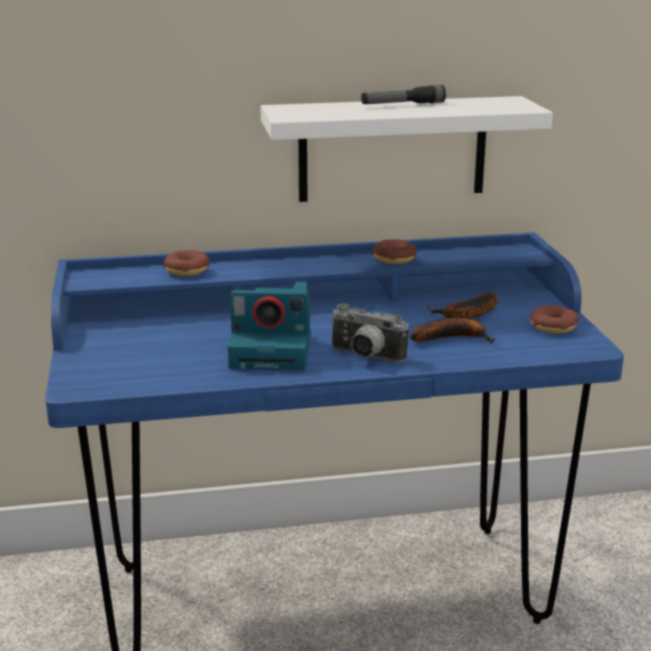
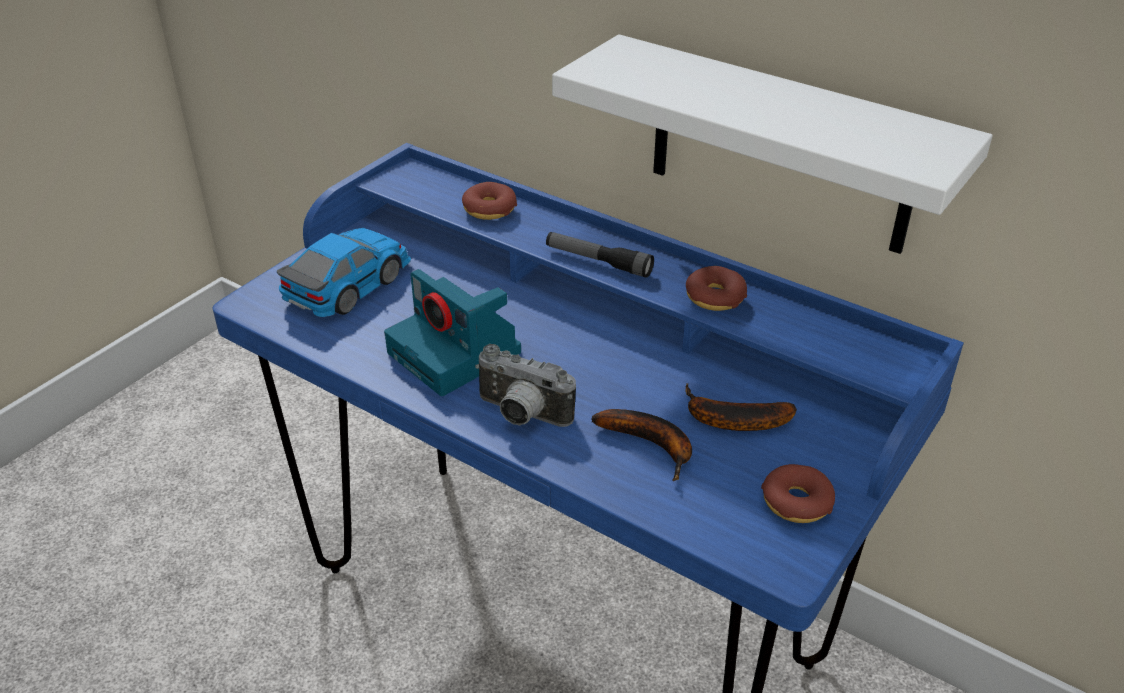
camera: 45 degrees right, 15 degrees up
(130, 352) = (348, 284): none -> toy car
(365, 357) = (520, 415): camera -> camera turned 45 degrees counterclockwise
(402, 104) = (773, 94): flashlight -> flashlight (598, 261)

